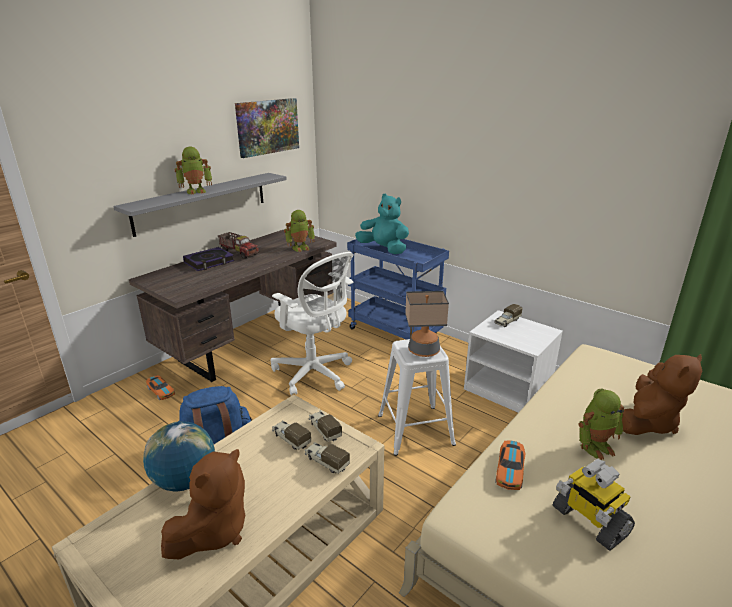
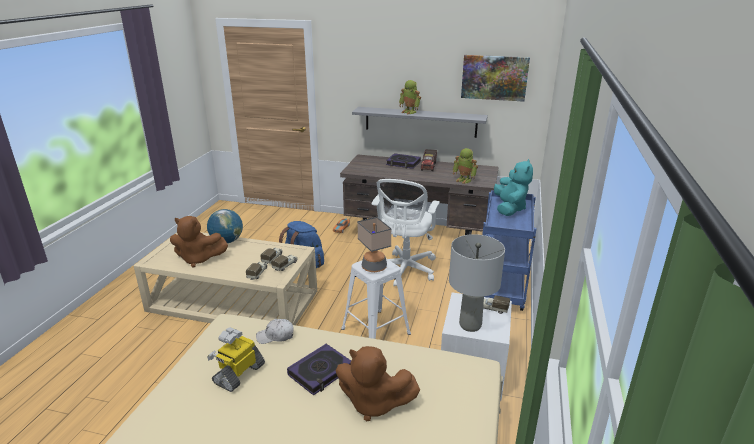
camera: 65 degrees right, 0 degrees up
(510, 470) = (275, 336): toy car -> white cap
(530, 338) = (470, 325): none -> grey table lamp
(595, 446) = (320, 372): toy robot -> book

